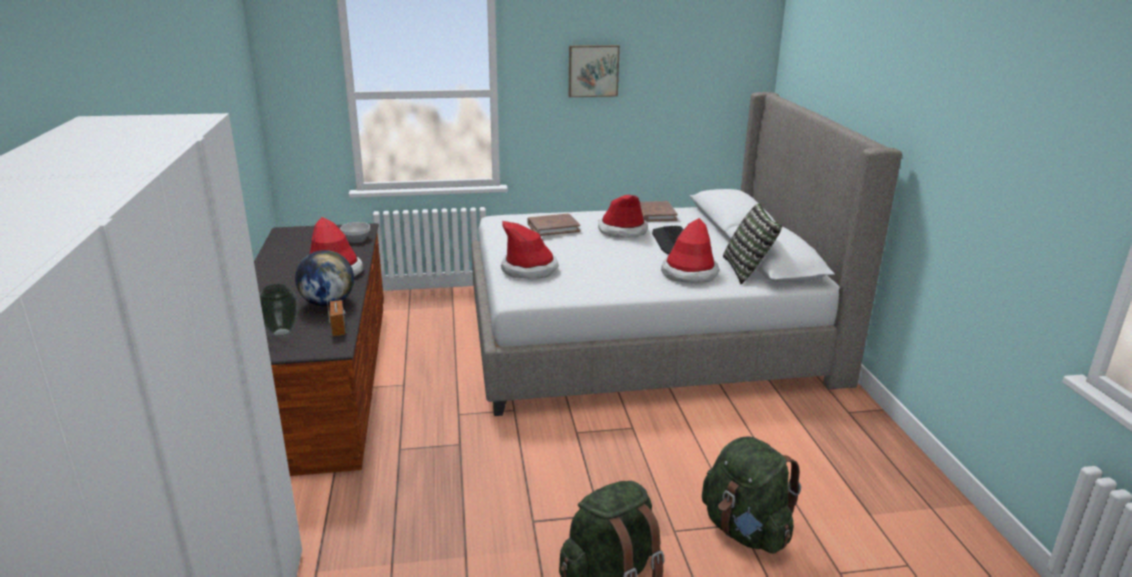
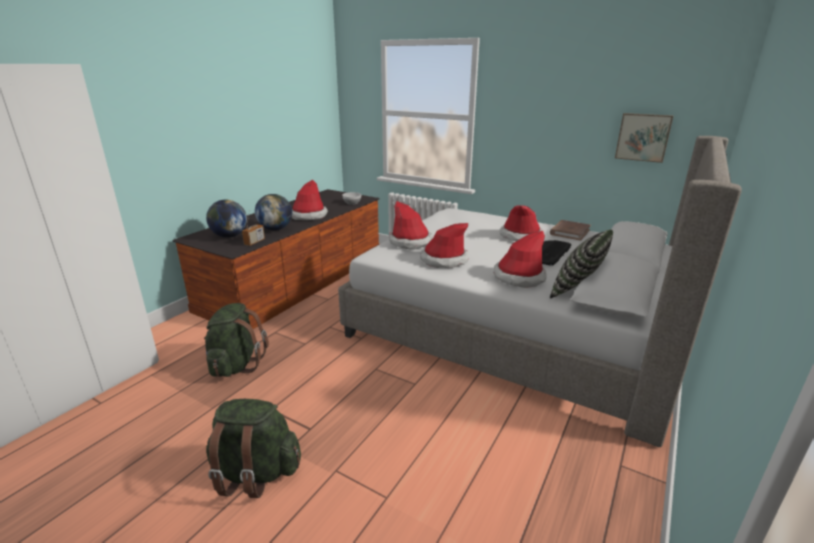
camera: 40 degrees right, 0 degrees up
(281, 333) = (229, 236): vase -> globe
(553, 227) = (472, 222): brown book -> none
(593, 70) = (548, 105): picture -> picture (643, 137)
(597, 278) = (444, 260): none -> hat
(745, 530) = (383, 505): green backpack -> green backpack (236, 365)

